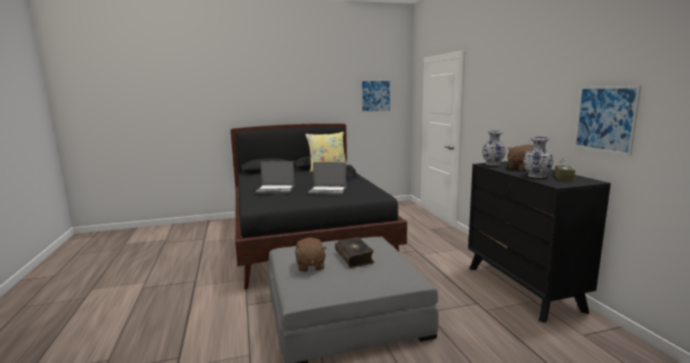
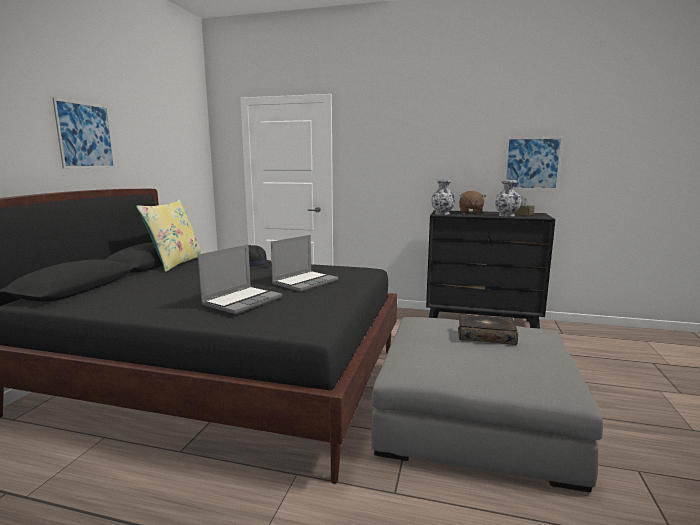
camera: 60 degrees left, 0 degrees up
(310, 266) = (494, 364): brown plush toy -> none
(376, 96) = (177, 146): picture -> picture (85, 135)

